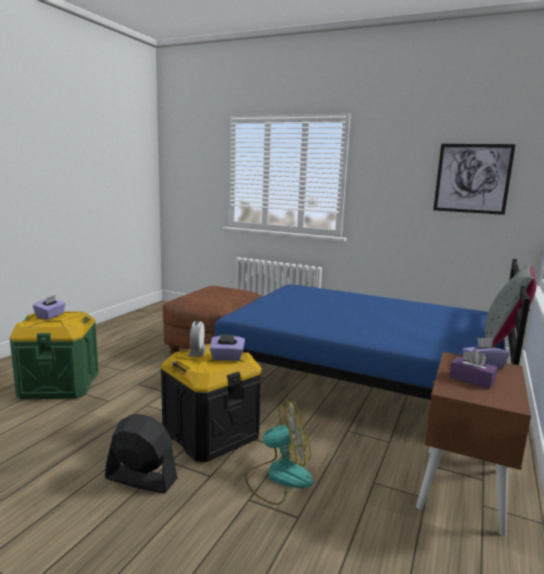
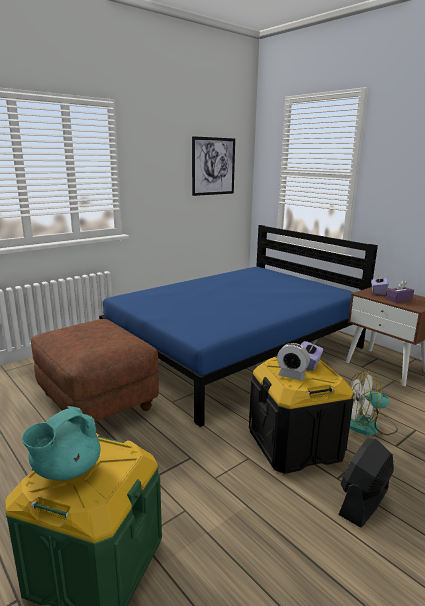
camera: 65 degrees left, 5 degrees up
(50, 316) = (66, 471): purple tissue box -> turquoise teapot
(278, 477) = (368, 425): fan -> fan turned 105 degrees counterclockwise
(503, 340) = (312, 279): grey pillow -> none

